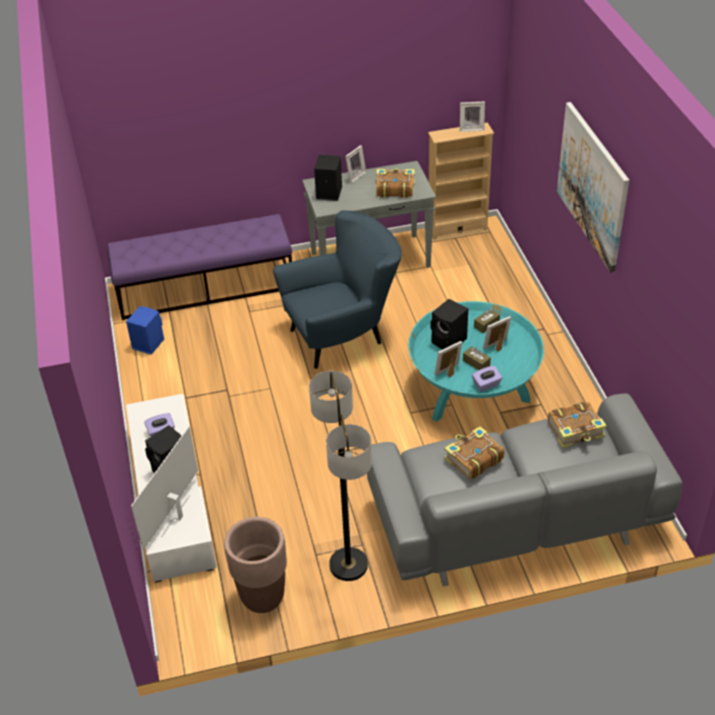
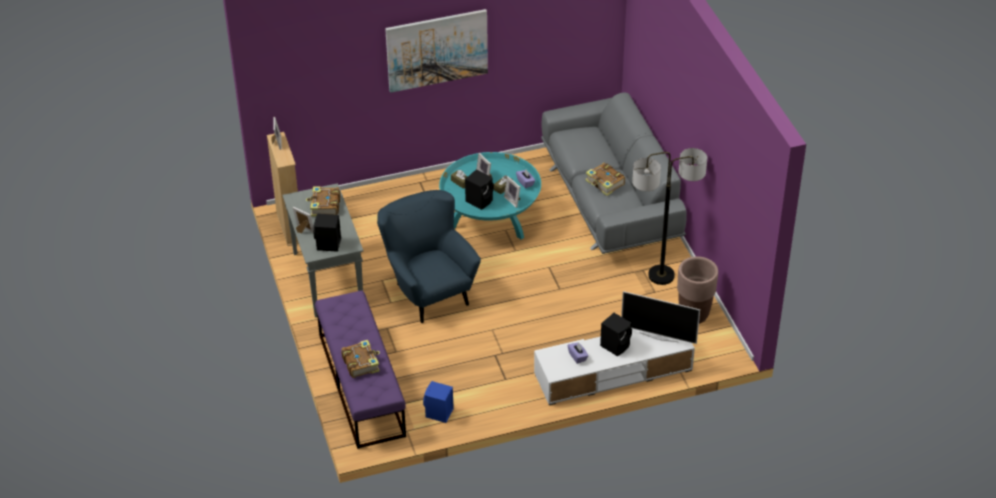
camera: 95 degrees left, 0 degrees up
(576, 430) = (574, 139): book -> book (361, 363)

